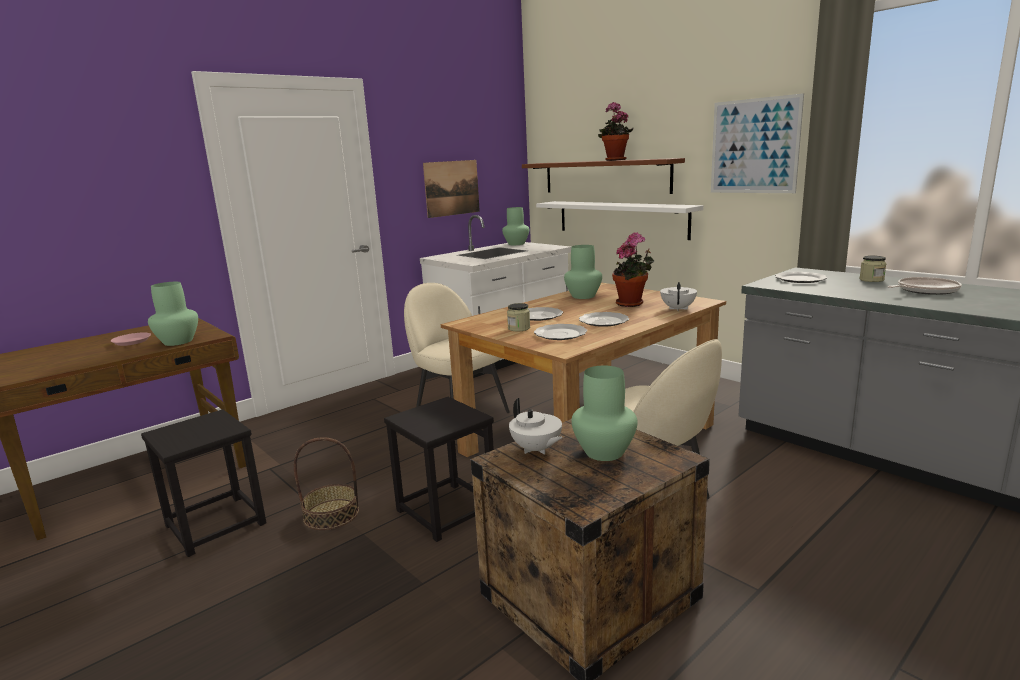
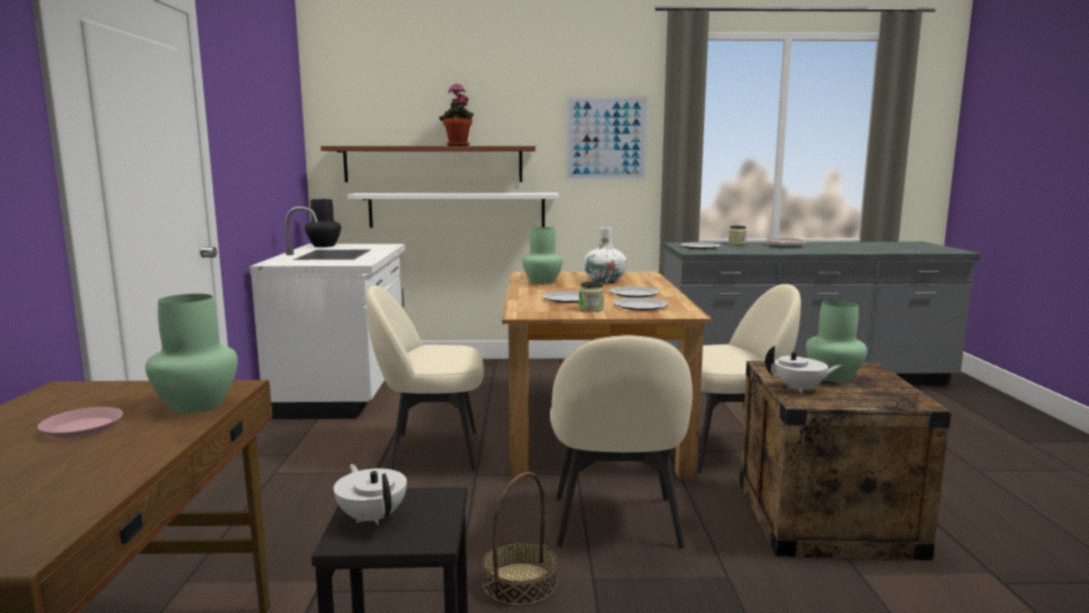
camera: 50 degrees left, 5 degrees down
(445, 511) = (616, 524): black stool -> beige chair
(452, 188) = (263, 170): picture -> none
(516, 244) = (324, 246): green vase -> black vase
(632, 304) = (604, 281): potted plant -> white vase
(678, 308) = (649, 279): white teapot -> white teapot (372, 517)

